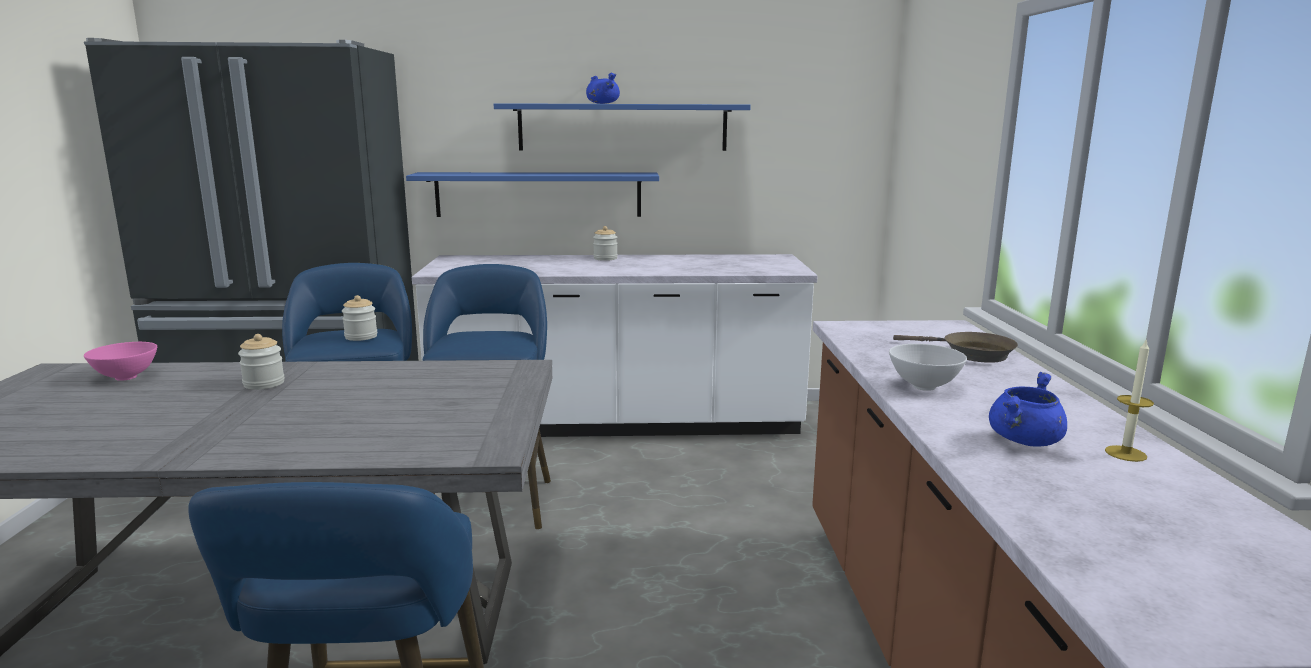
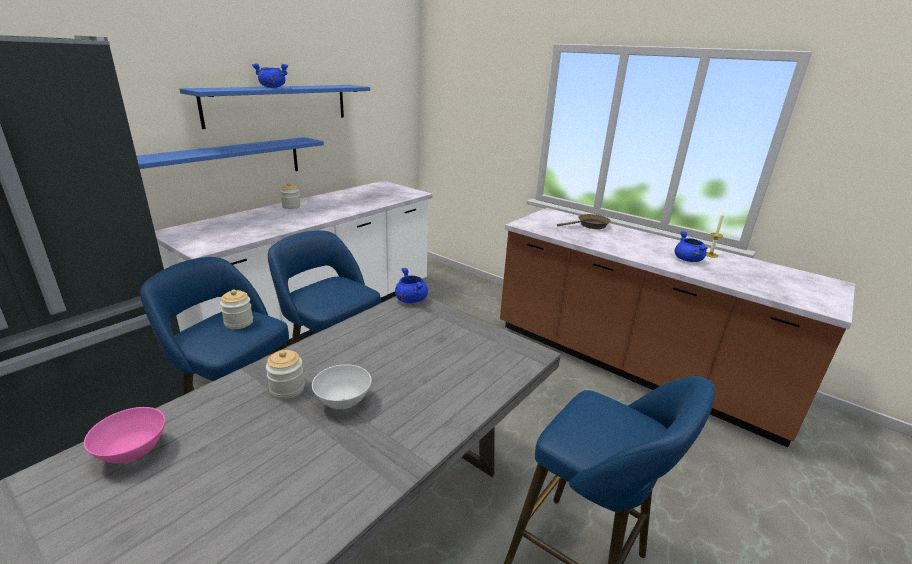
camera: 50 degrees left, 10 degrees up
(523, 366) = (410, 299): none -> blue cooking pot
(924, 386) = (618, 247): white bowl -> white bowl (343, 402)

